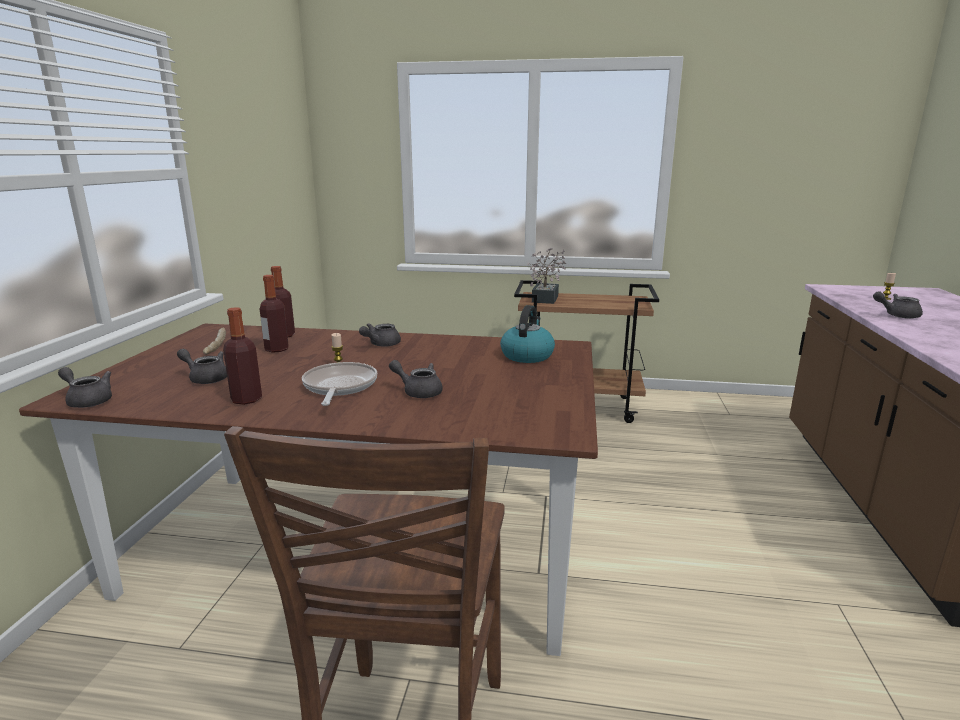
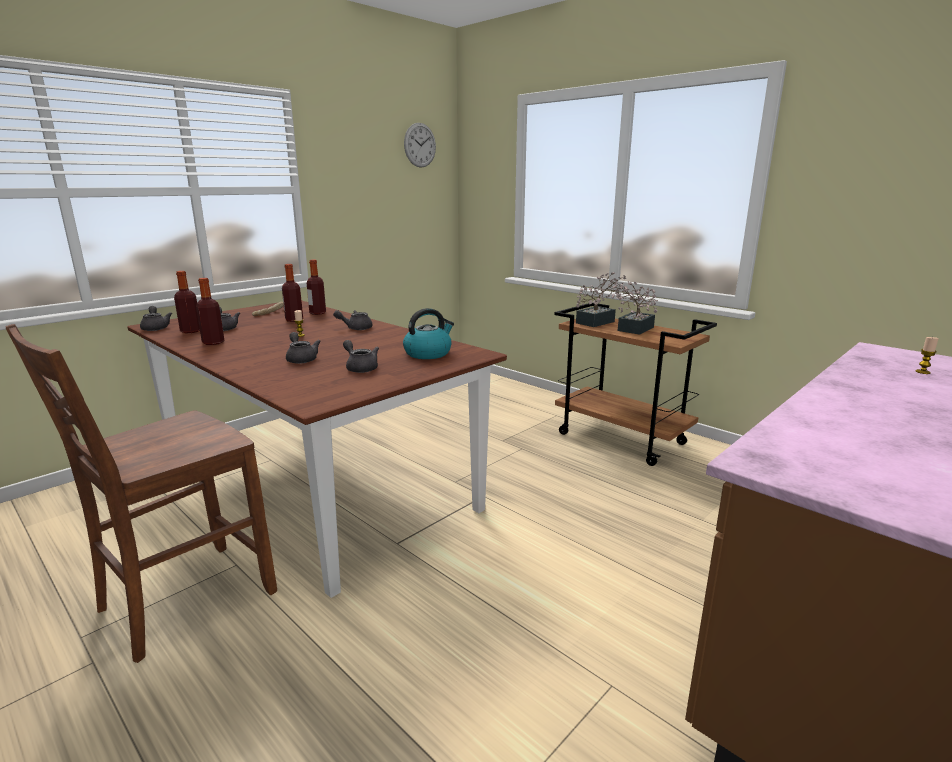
camera: 35 degrees right, 0 degrees up
(165, 393) = (191, 331): none -> bottle
(282, 114) = (420, 145): none -> wall clock
(339, 387) = (269, 346): frying pan -> none
(588, 301) = (633, 330): none -> potted plant
(896, 315) = (867, 388): grey teapot -> grey teapot (360, 368)

